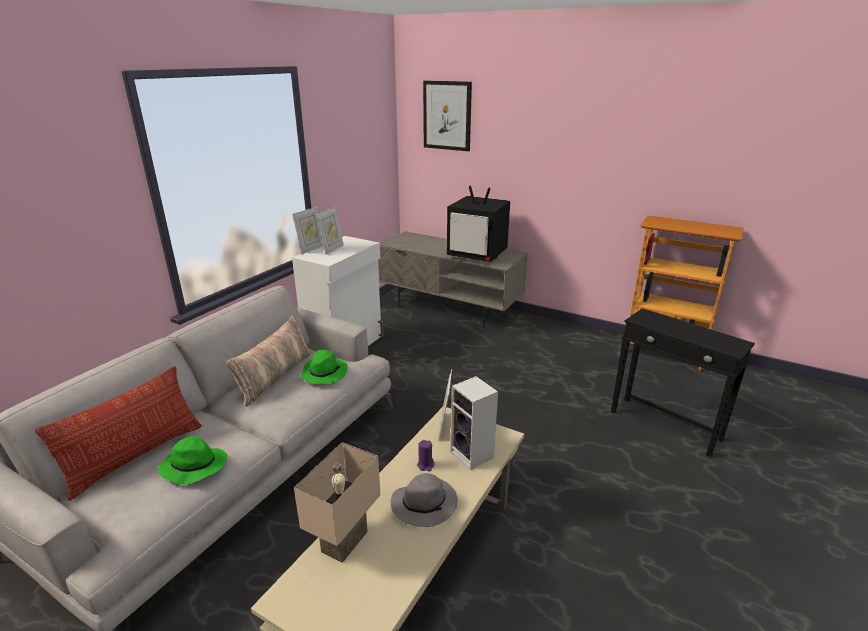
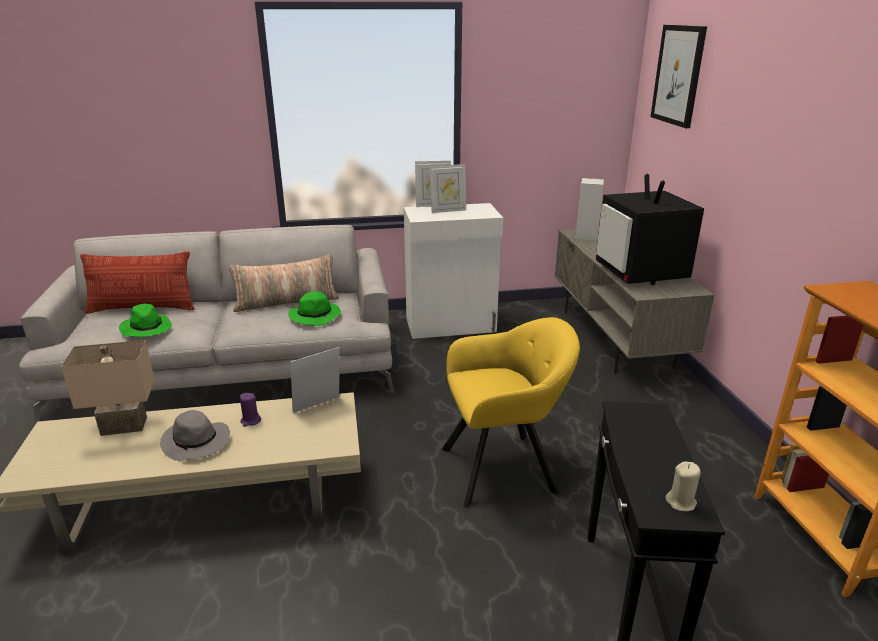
camera: 50 degrees right, 0 degrees up
(473, 455) = (290, 439): speaker -> speaker (587, 237)
(527, 407) = (504, 468): none -> yellow armchair
(728, 341) = (681, 502): none -> beige candle

